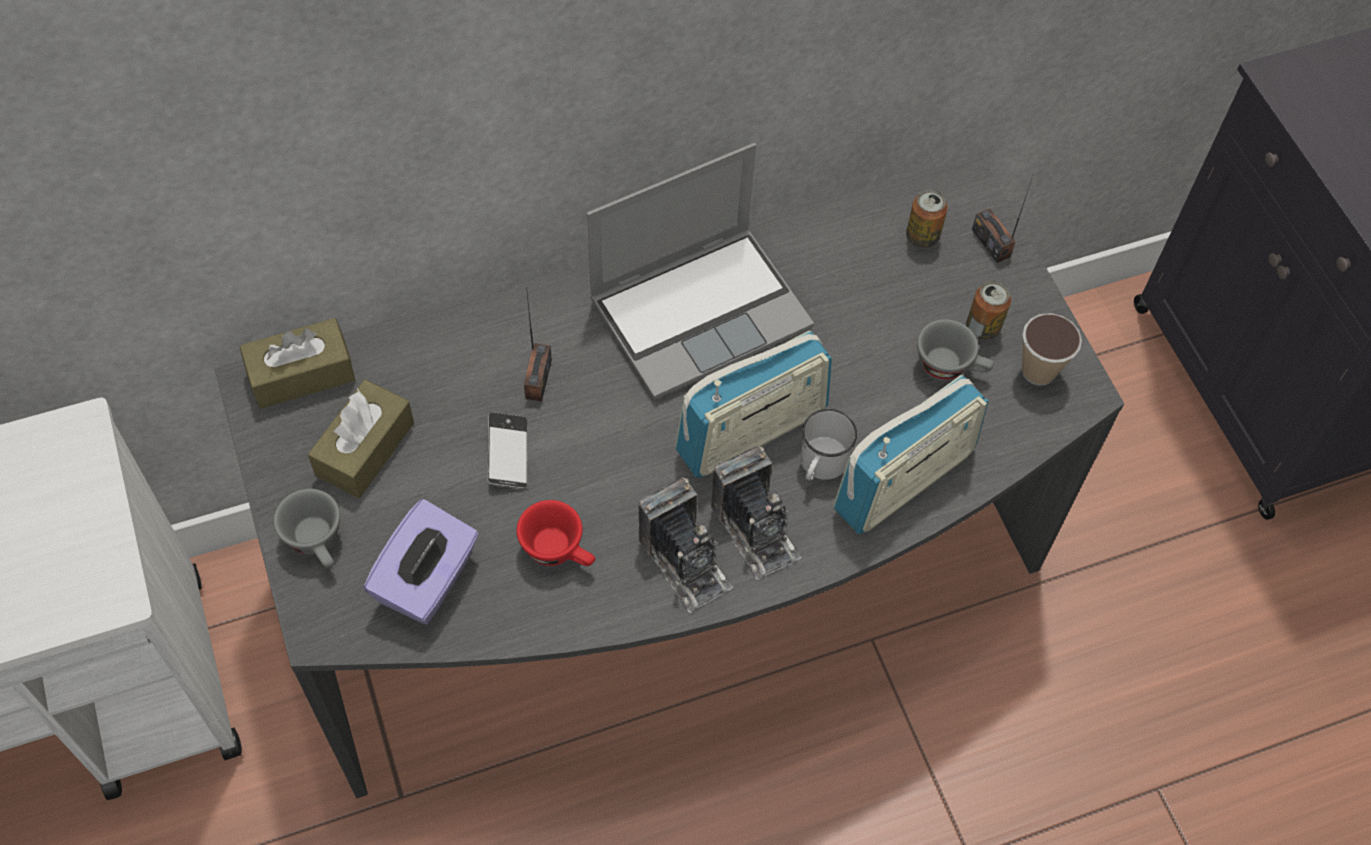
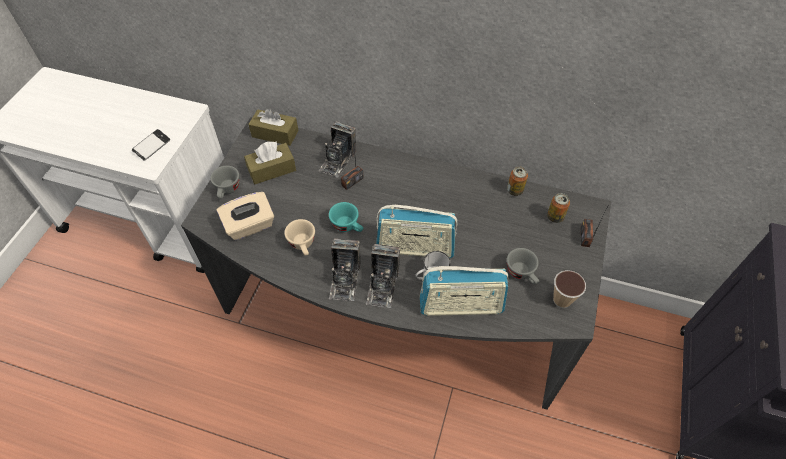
camera: 40 degrees right, 5 degrees down
(428, 580) = (250, 226): purple tissue box -> beige tissue box
(474, 354) = (338, 160): none -> camera
(508, 454) = (317, 200): phone -> phone (152, 147)
(560, 551) = (303, 245): red cup -> beige cup
(606, 466) = (348, 226): none -> turquoise cup
(701, 311) = (435, 193): laptop -> none
(983, 327) = (551, 267): can -> can (514, 190)

